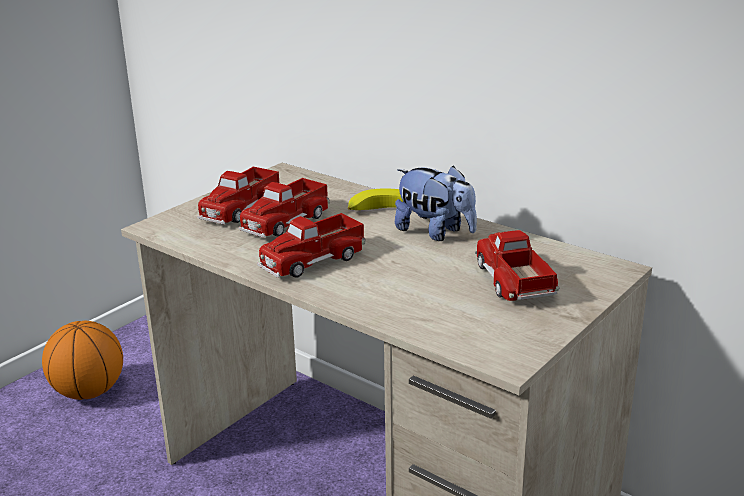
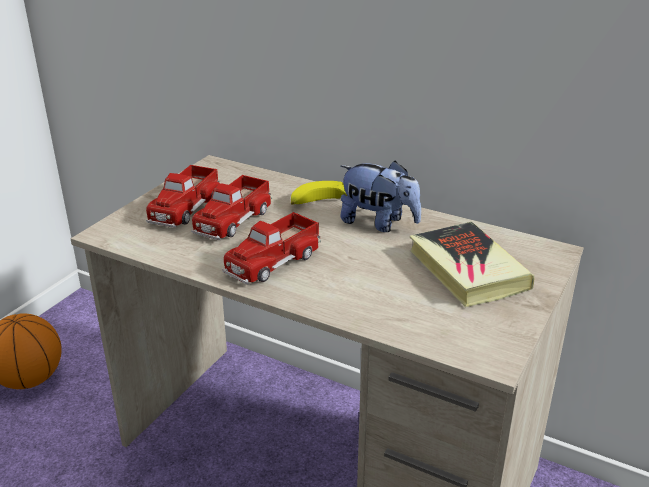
camera: 10 degrees left, 5 degrees up
(513, 280) = (467, 270): toy truck -> book

